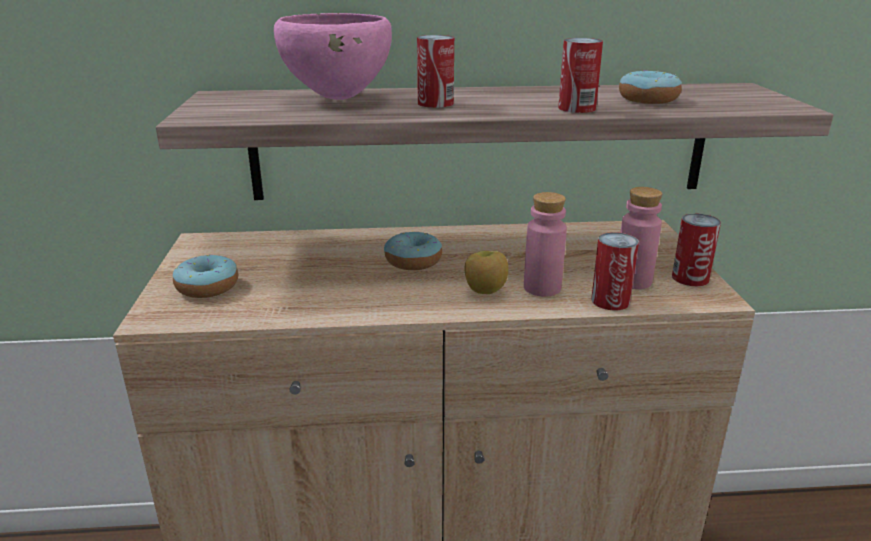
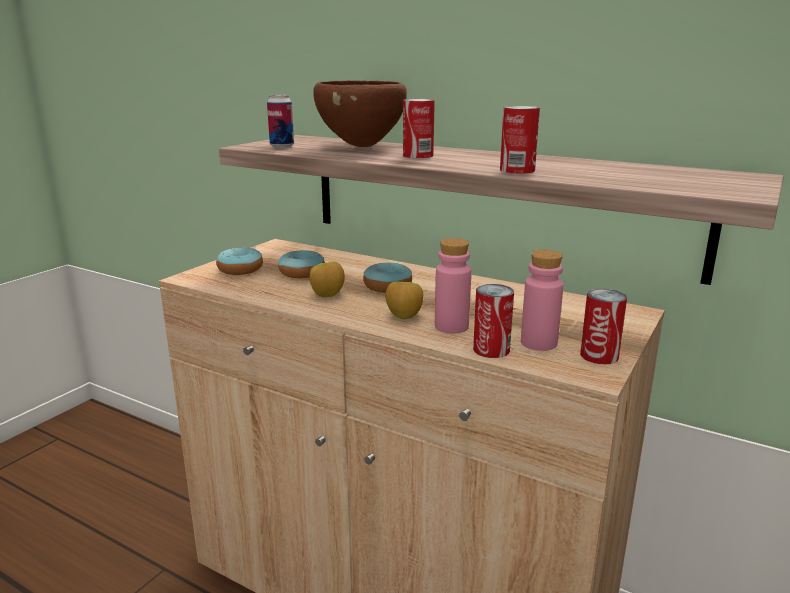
camera: 35 degrees right, 5 degrees down
(239, 111) = (282, 146): none -> can
(338, 99) = (362, 146): pink bowl -> brown bowl
(368, 290) = (327, 295): none -> apple
(648, 99) = (607, 172): donut -> donut (302, 273)

